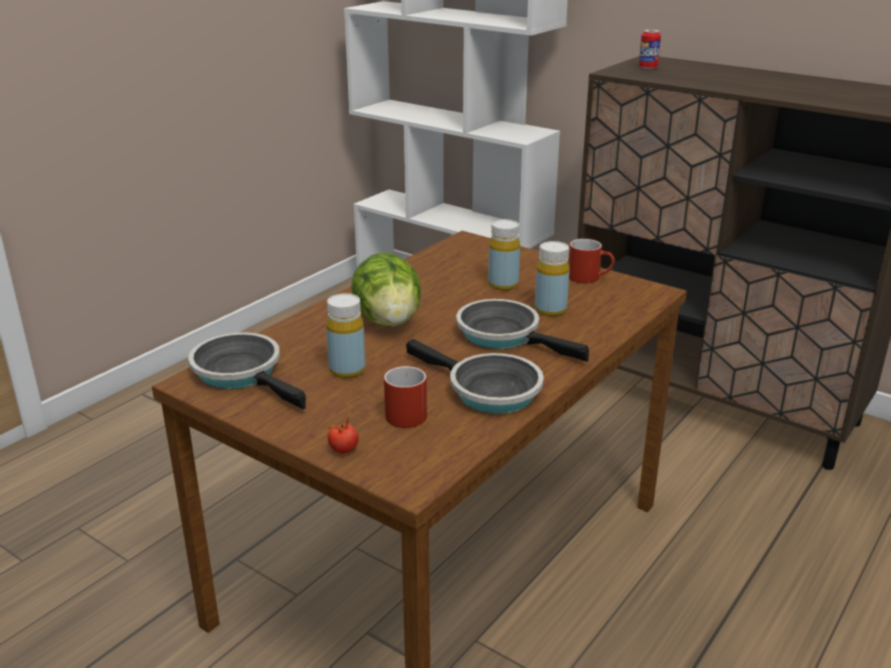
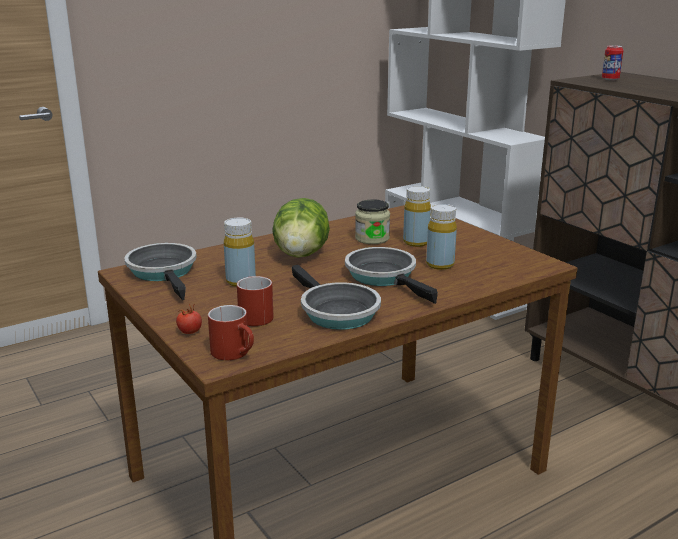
camera: 20 degrees right, 5 degrees down
(451, 287) = (372, 238): none -> jar
(590, 277) = (496, 247): red mug -> red mug (236, 353)

